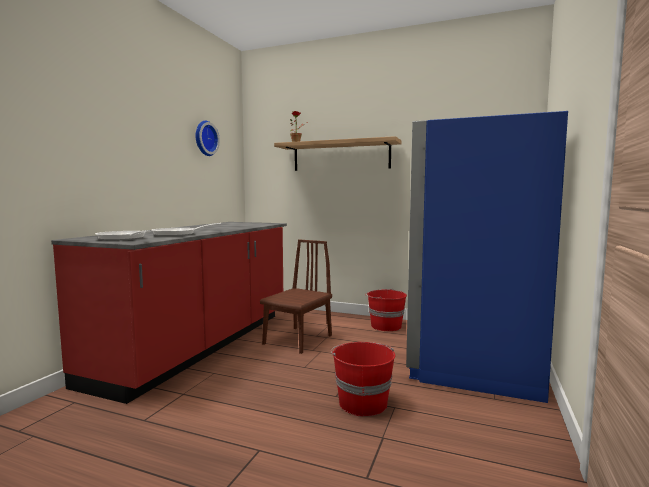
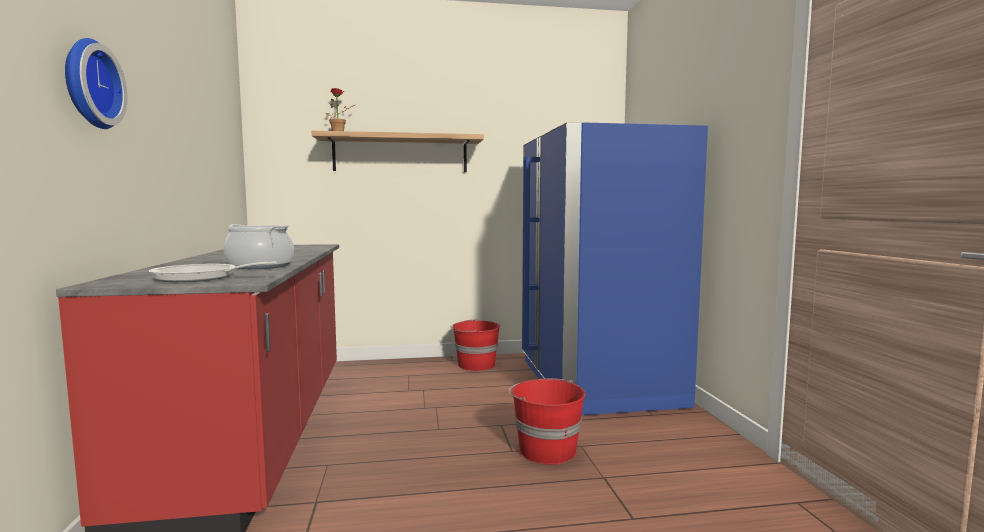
camera: 30 degrees left, 0 degrees up
(178, 234) = (260, 266): frying pan -> cooking pot
(204, 138) = (209, 117): wall clock -> wall clock (88, 84)
(298, 339) = (391, 399): brown chair -> none

